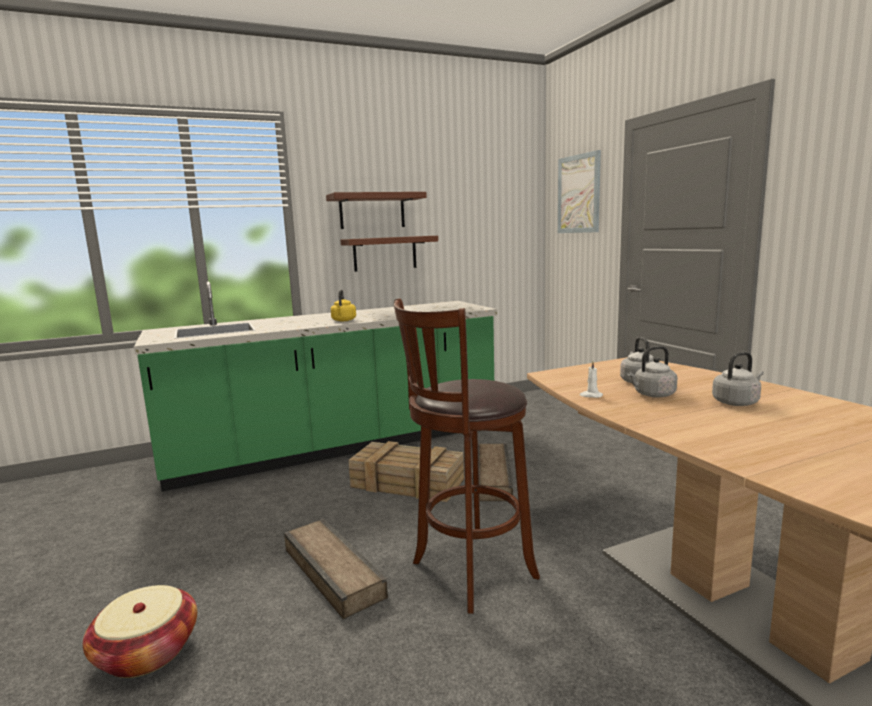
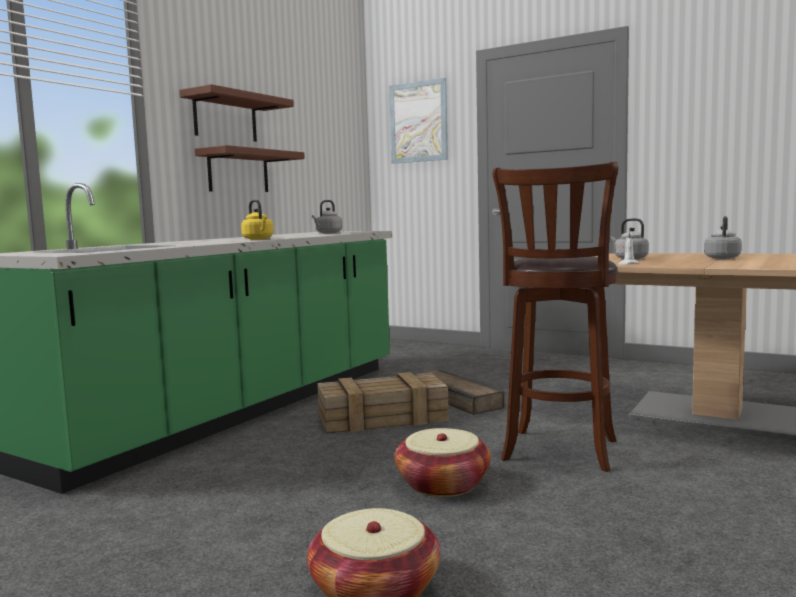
camera: 35 degrees left, 5 degrees down
(334, 571) = (443, 485): crate -> basket
(652, 395) = (664, 260): grey kettle -> grey kettle (328, 233)

